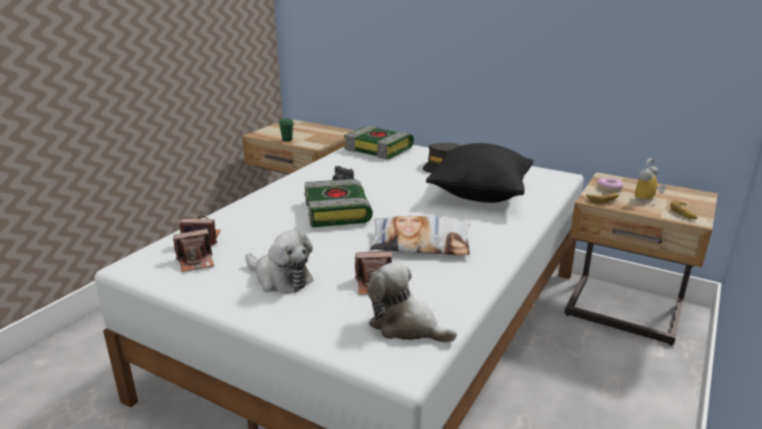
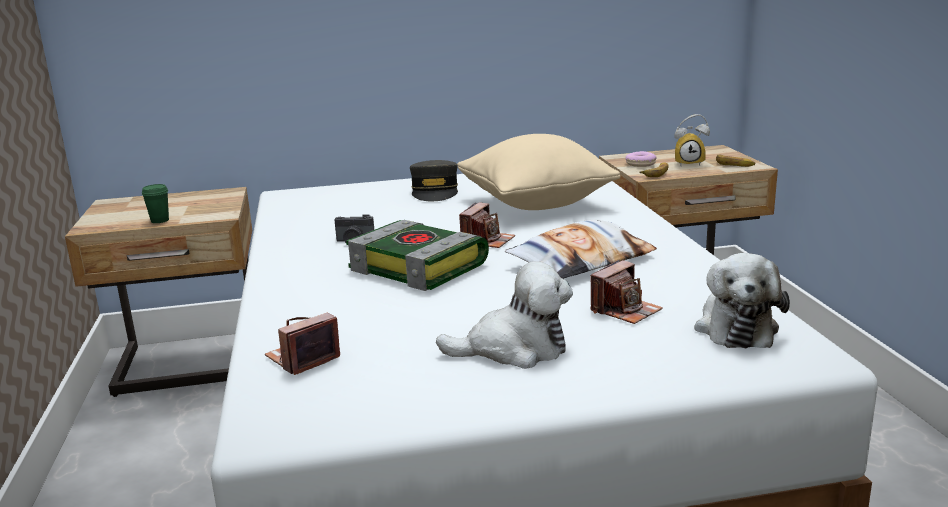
camera: 40 degrees left, 5 degrees down
(196, 262) = (358, 383): camera -> camera (487, 241)
(380, 149) = (319, 197): book -> none
(406, 326) = (735, 327): plush toy -> plush toy turned 75 degrees counterclockwise
(480, 195) = (536, 204): black pillow -> beige pillow
(647, 200) = (689, 163): alarm clock -> alarm clock turned 90 degrees counterclockwise

